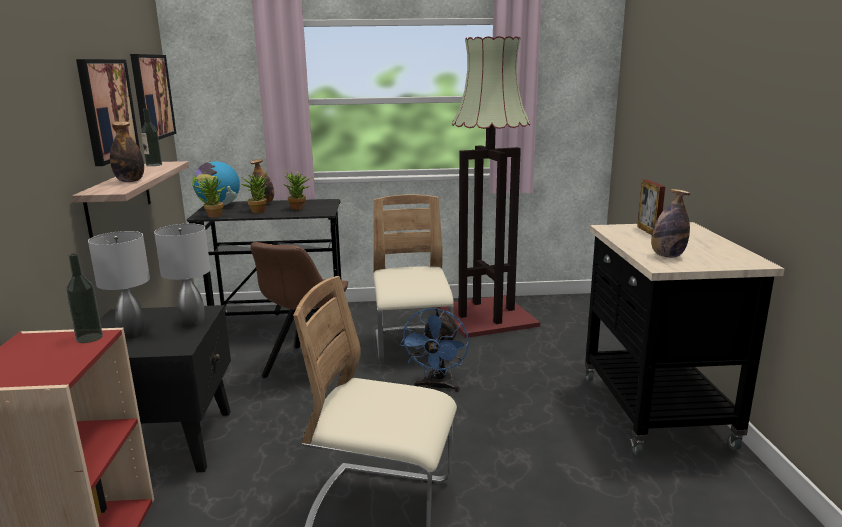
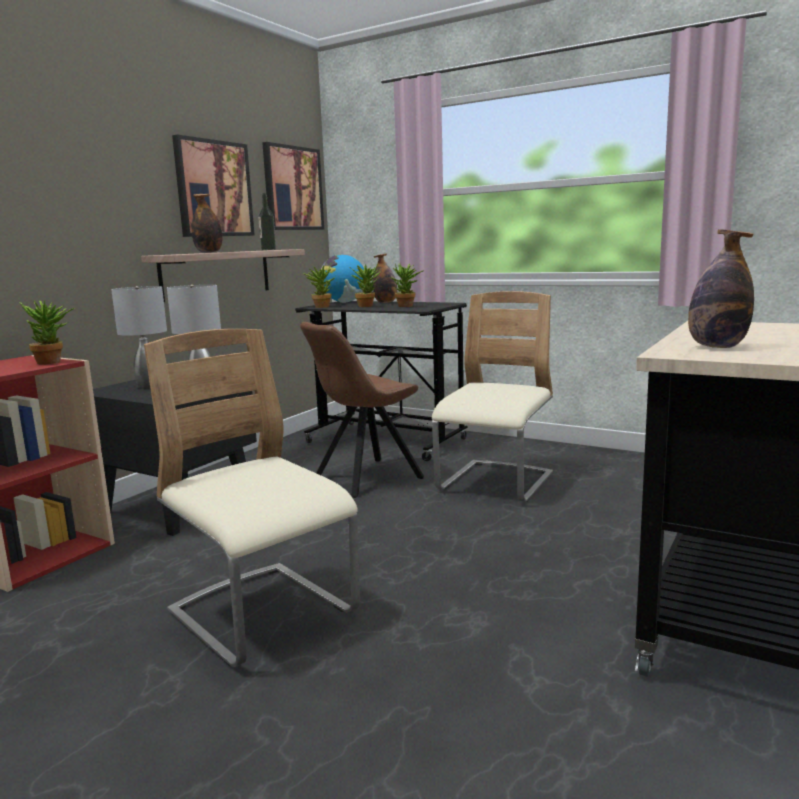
camera: 35 degrees right, 5 degrees down
(89, 338) = (54, 362): bottle -> potted plant
(437, 387) = (471, 526): blue fan -> none
(486, 317) = (626, 474): floor lamp -> none
(648, 231) = (764, 328): picture frame -> none

